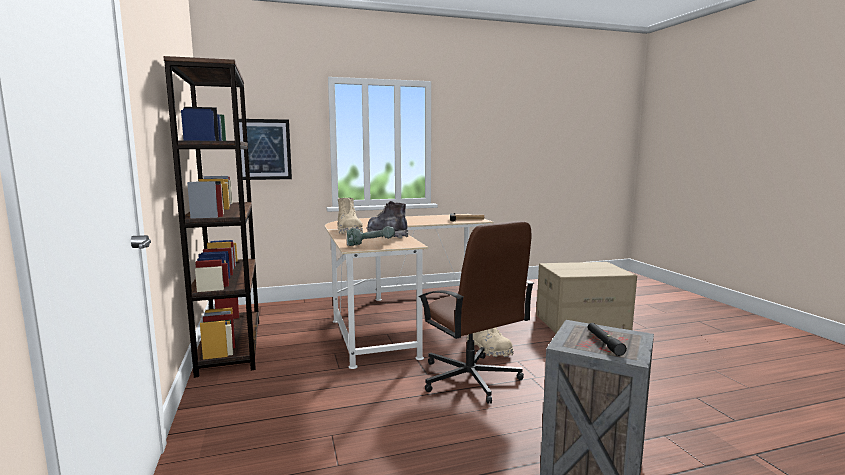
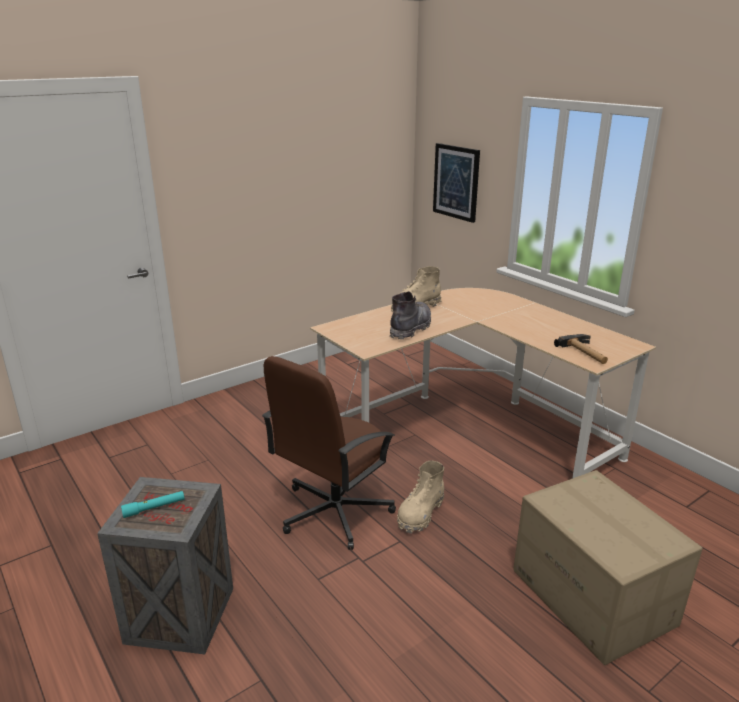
camera: 70 degrees right, 15 degrees up
(230, 346) = (331, 369): brown bookcase -> none
(371, 246) = (345, 332): power drill -> none
(604, 343) = (154, 508): black flashlight -> turquoise flashlight

